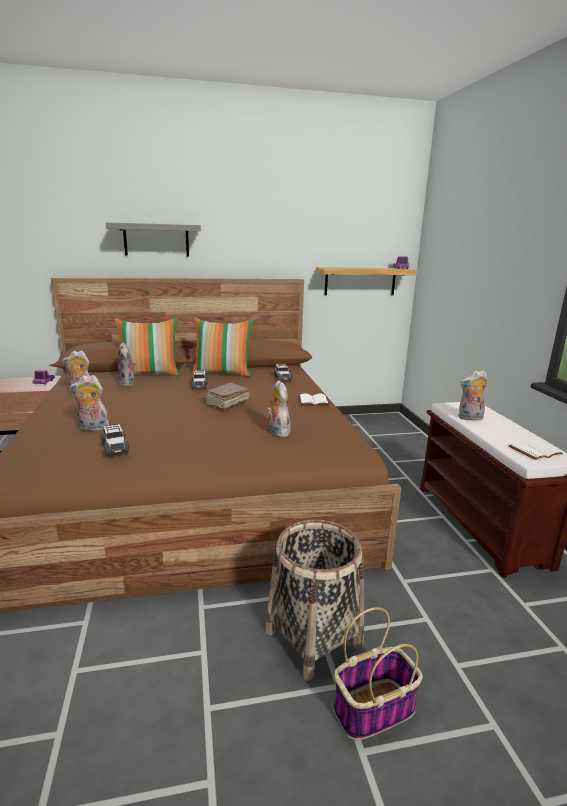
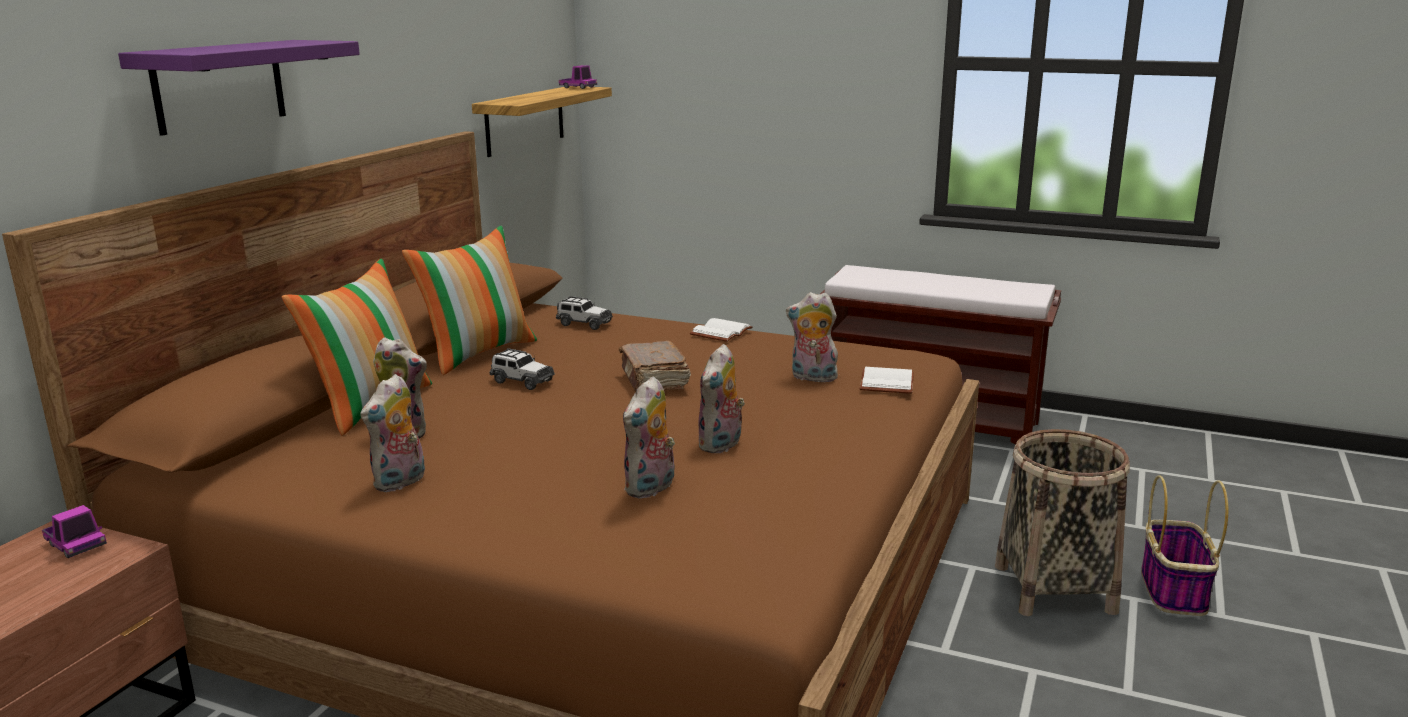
camera: 55 degrees left, 0 degrees up
(115, 448) = (770, 481): toy car -> none
(156, 240) = (219, 85): grey shelf -> purple shelf
(470, 418) = (896, 283): plush toy -> plush toy (721, 446)
(534, 450) = (1010, 290): white book -> white book (885, 382)

